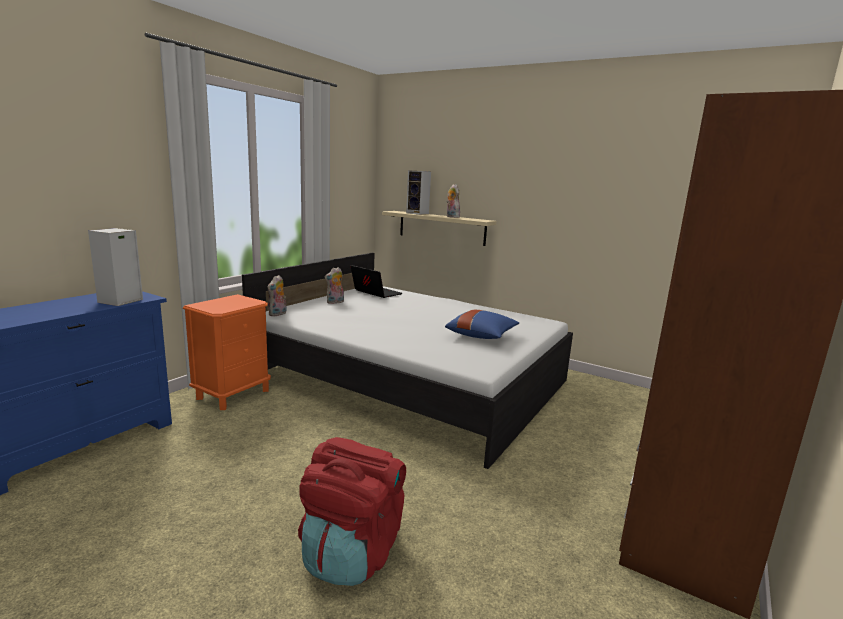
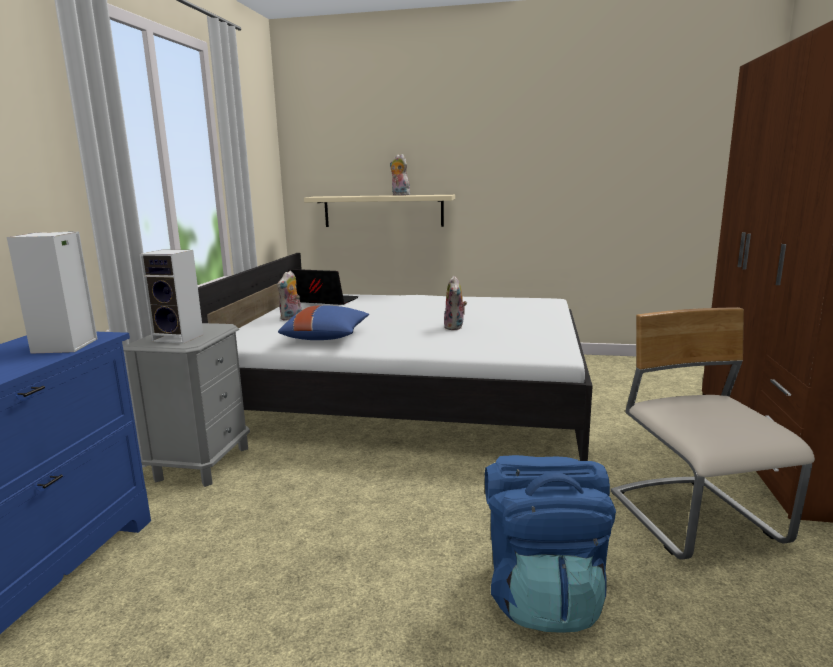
camera: 20 degrees left, 0 degrees up
(233, 394) = (202, 463): orange nightstand -> grey nightstand
(278, 314) = (238, 342): plush toy -> plush toy (455, 327)
(352, 552) = (543, 594): red backpack -> blue backpack
(418, 213) = (352, 196): speaker -> speaker (180, 337)
(482, 336) = (508, 324): blue pillow -> blue pillow (326, 337)
(531, 537) = (695, 519): none -> beige chair

